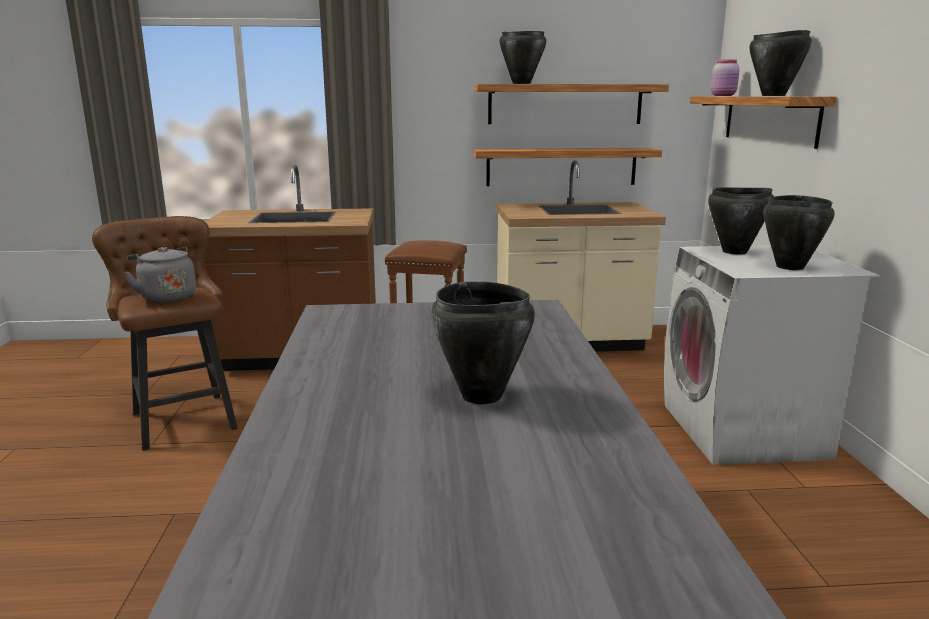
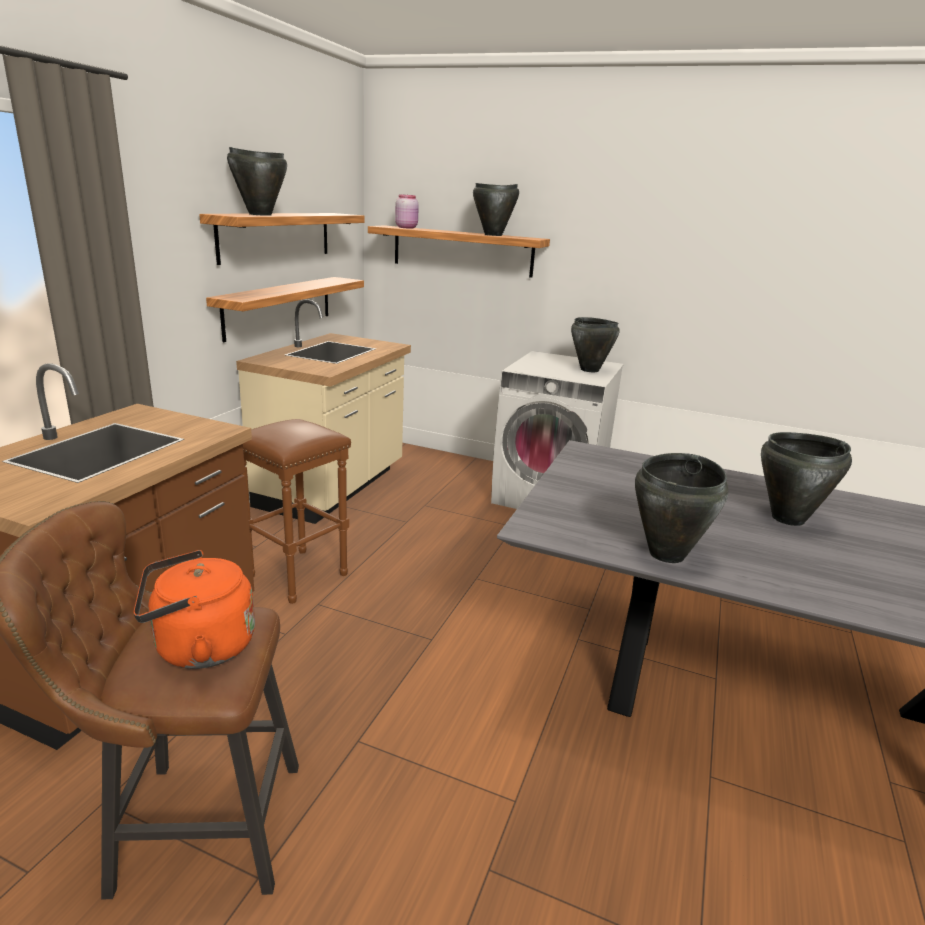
camera: 65 degrees left, 5 degrees up
(166, 297) = (199, 648): grey kettle -> orange kettle
(735, 252) = (536, 366): black cooking pot -> black cooking pot (667, 554)

